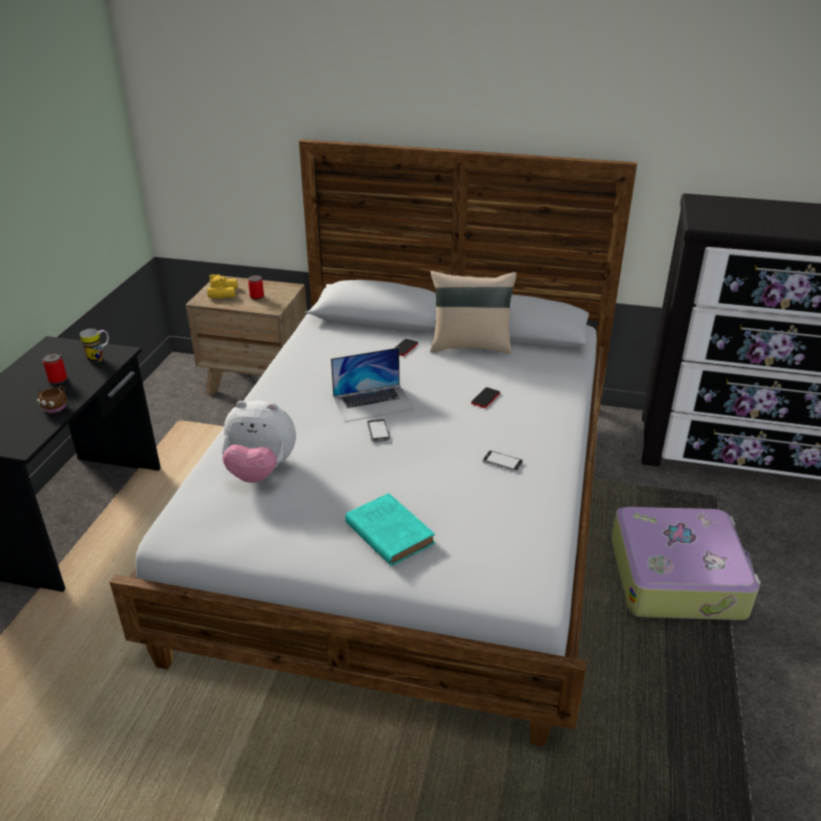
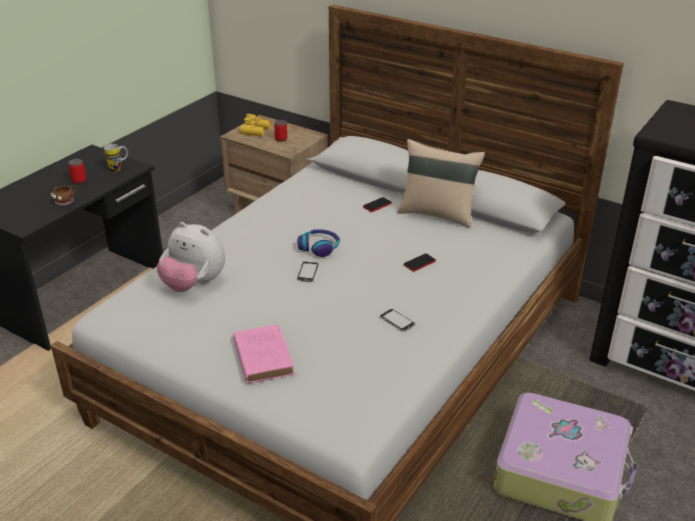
camera: 20 degrees right, 0 degrees up
(373, 402) = (319, 247): laptop -> headphones
(388, 532) = (263, 356): turquoise book -> pink book

